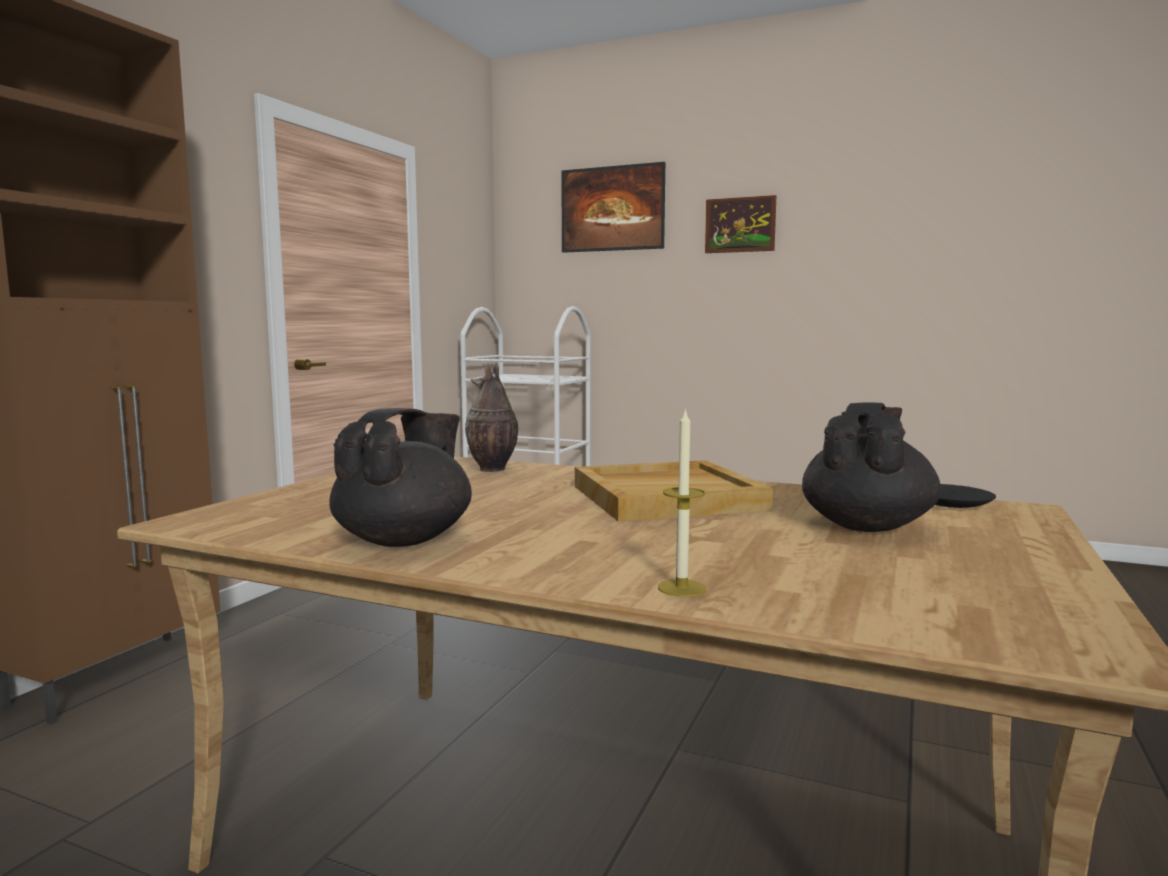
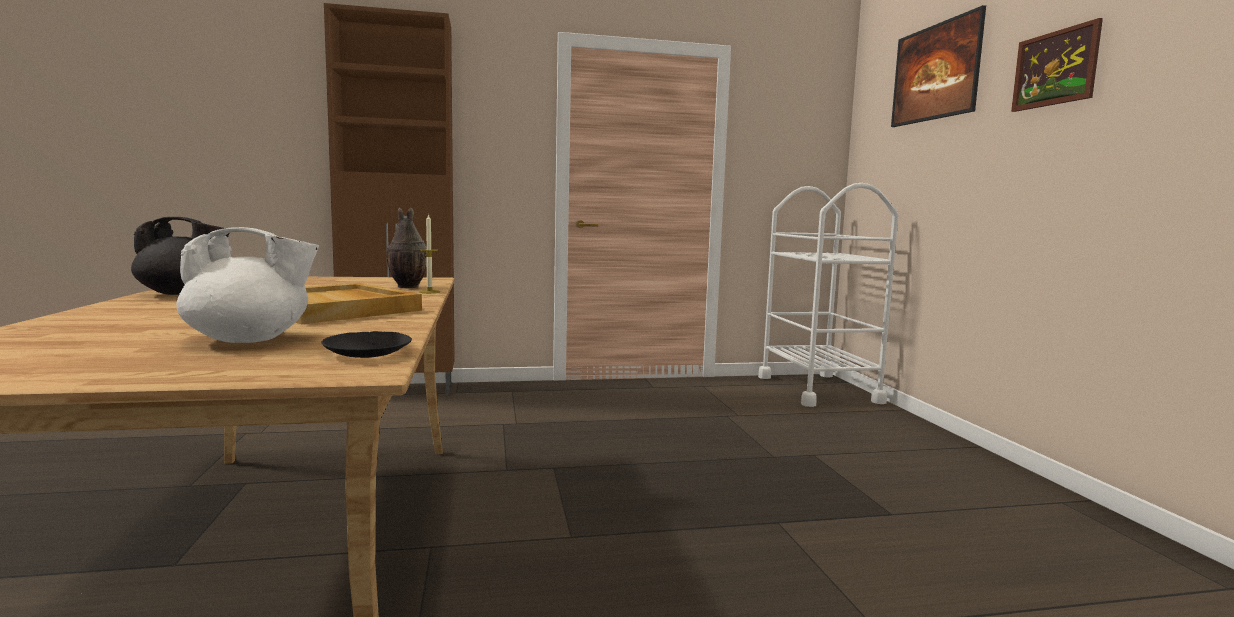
camera: 55 degrees right, 0 degrees up
(681, 588) = (60, 323): candle -> candle (429, 292)
(866, 526) = (250, 340): black teapot -> white teapot

